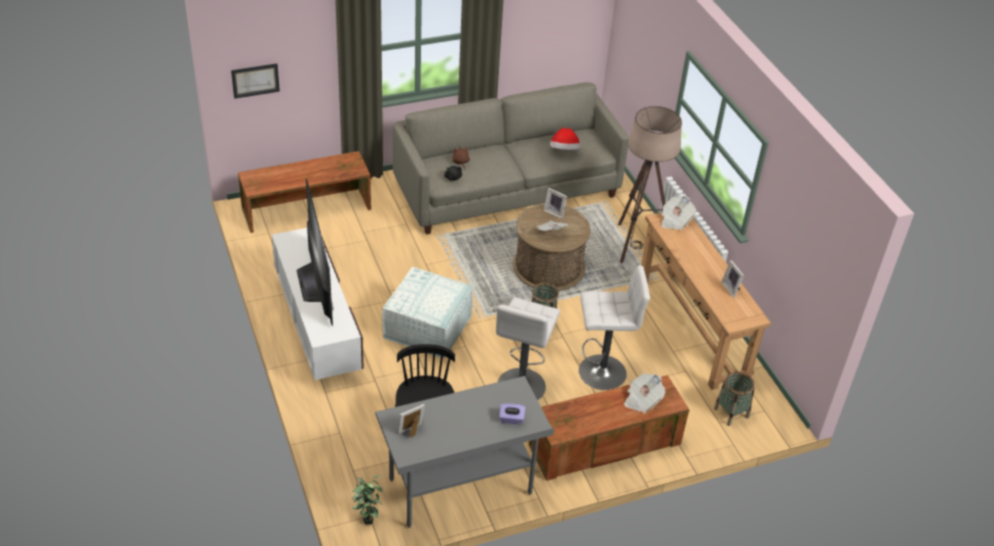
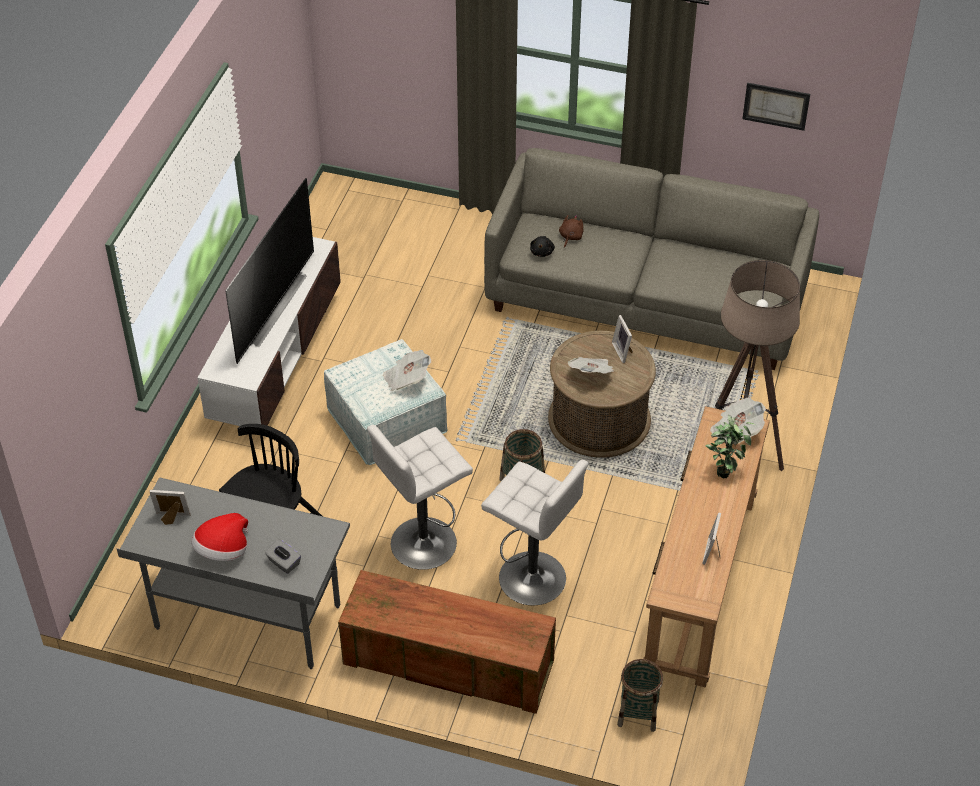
camera: 40 degrees right, 5 degrees up
(255, 80) = (359, 37): picture -> picture (776, 106)
(307, 208) = (395, 218): brown bench -> none
(367, 516) = (129, 593): potted plant -> potted plant (725, 469)
(511, 419) = (283, 563): purple tissue box -> grey tissue box
(564, 151) = (714, 278): hat -> hat (223, 551)
(642, 400) = (493, 629): newspaper -> newspaper (406, 379)

